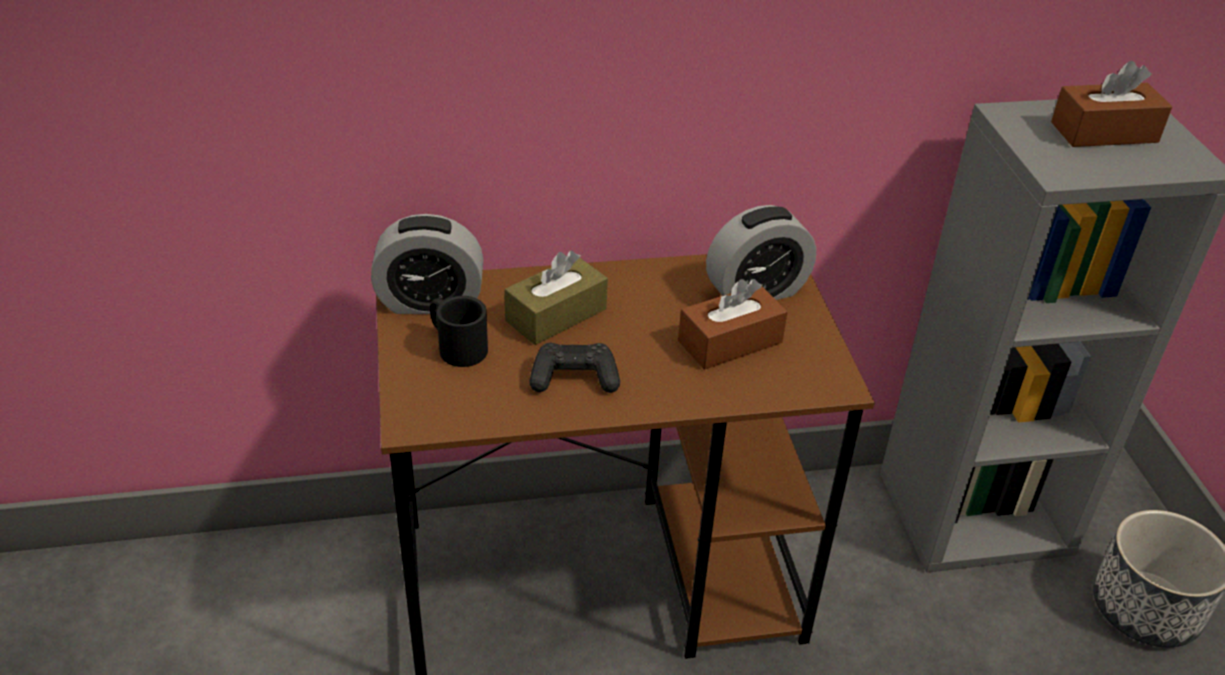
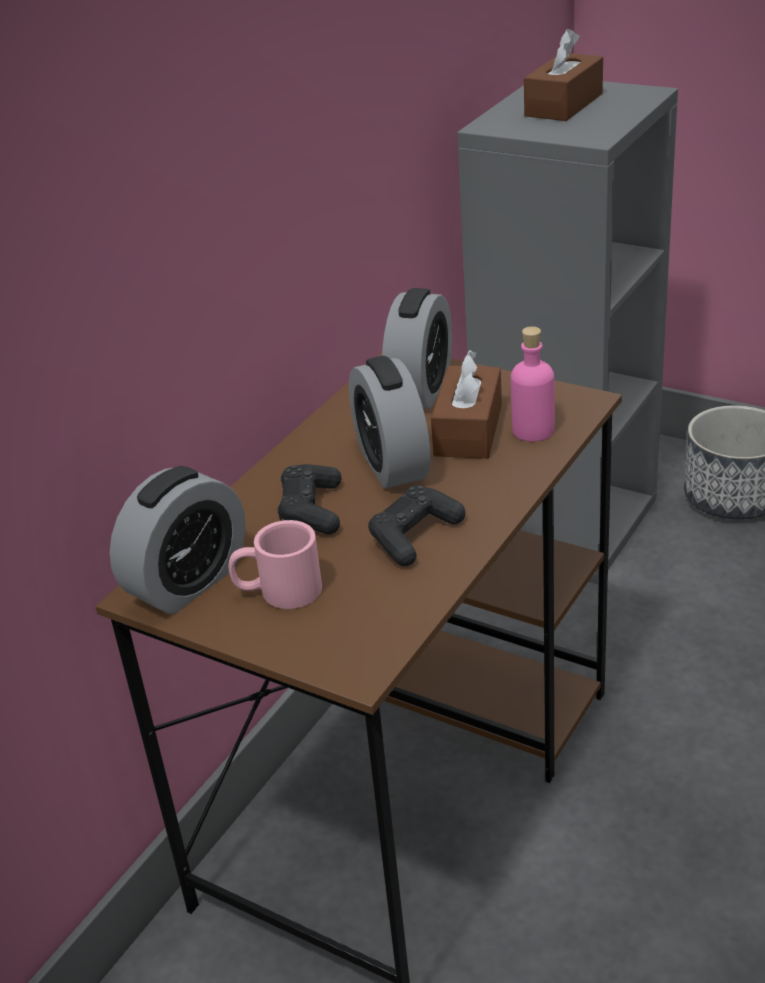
camera: 45 degrees left, 5 degrees down
(456, 346) = (278, 591): black mug -> pink mug
(556, 315) = (311, 510): brown tissue box -> black game controller
(647, 325) = (392, 464): none -> alarm clock
(766, 376) = (533, 430): none -> pink bottle

